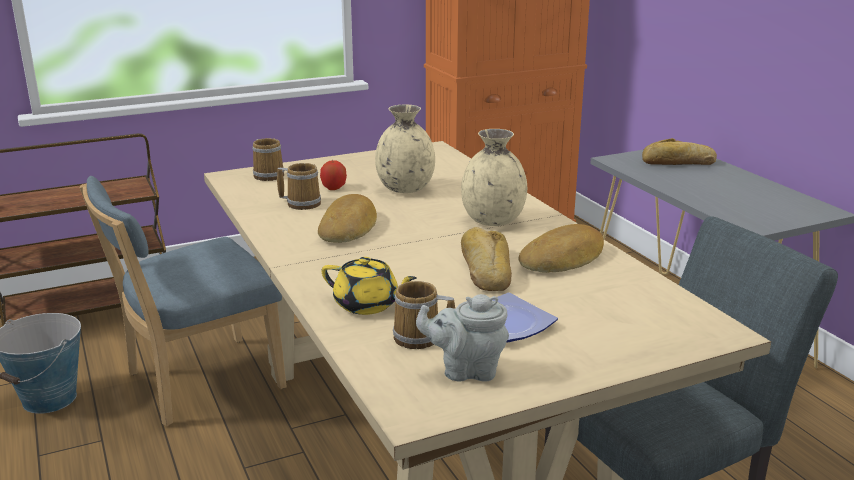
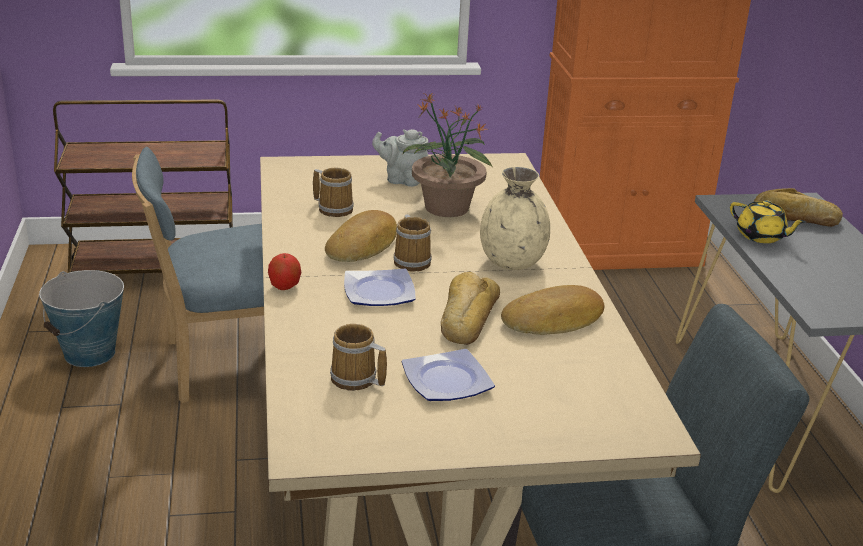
camera: 15 degrees right, 5 degrees up
(269, 175) = (321, 169): mug -> mug (412, 261)
(334, 188) = (376, 195): apple -> apple (284, 286)
(367, 305) = (329, 335): yellow teapot -> yellow teapot (761, 236)
(392, 262) = (380, 293): none -> plate
(404, 189) = (446, 208): beige vase -> potted plant
(466, 370) = (377, 421): grey teapot -> grey teapot (402, 180)

